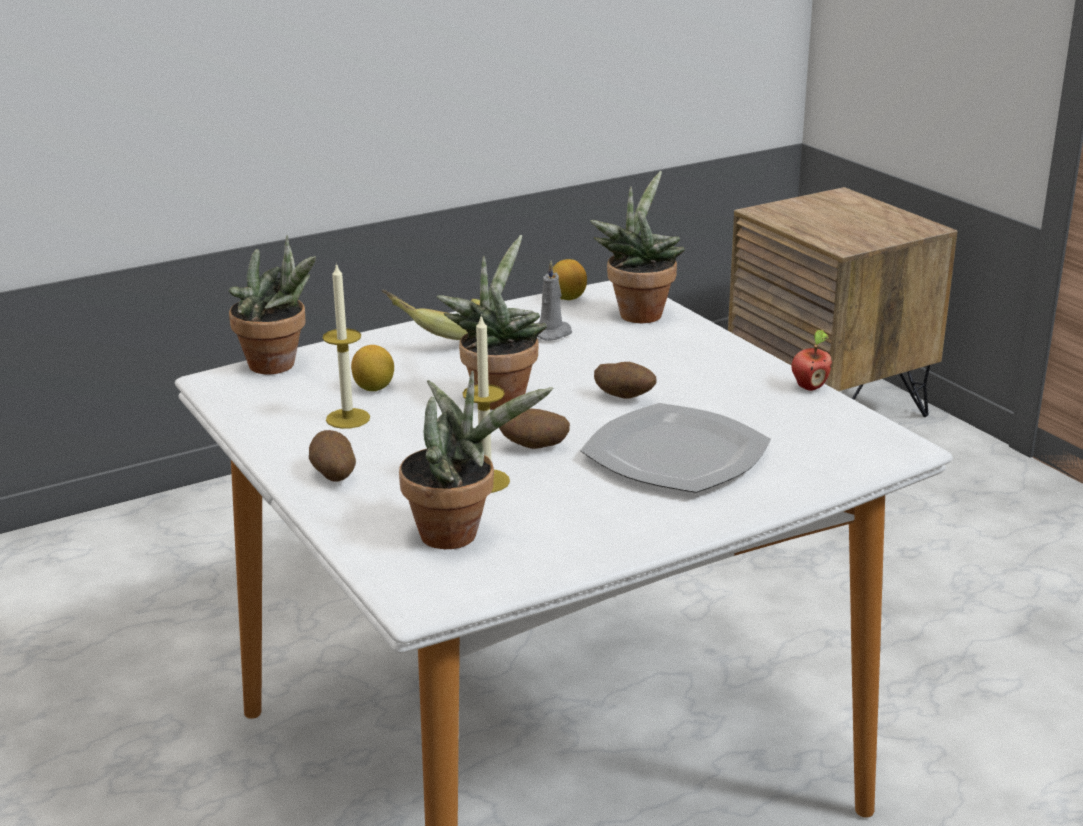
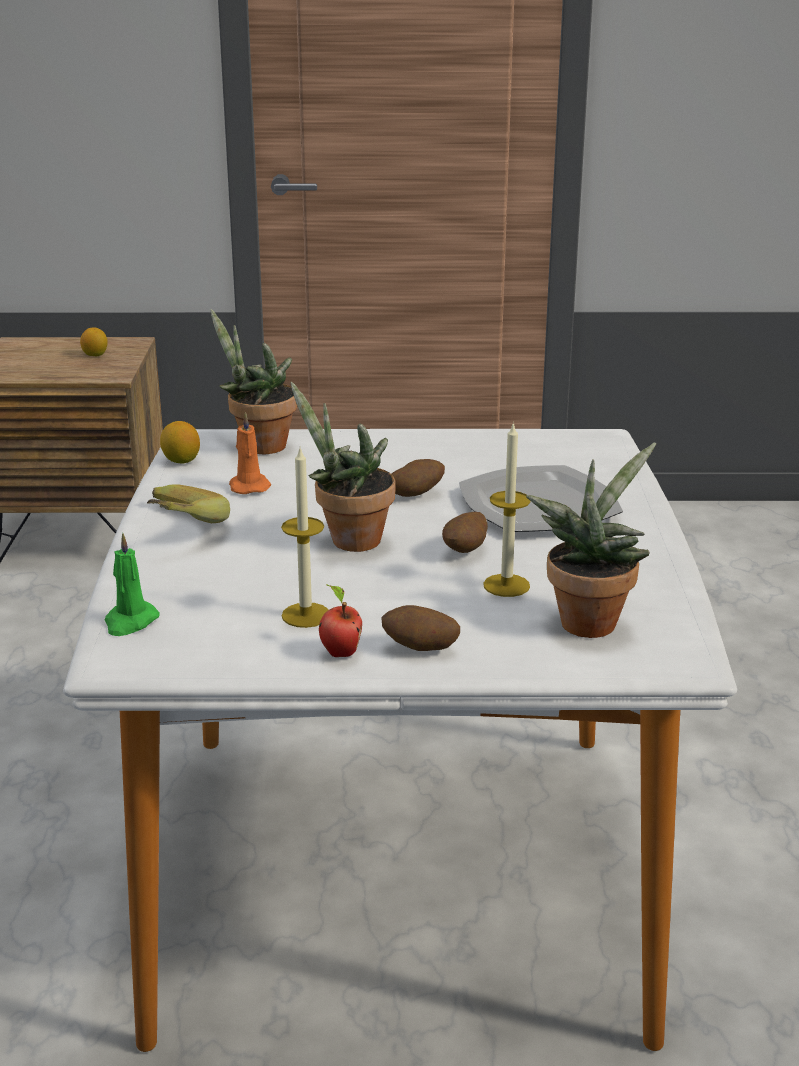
camera: 60 degrees left, 0 degrees up
(279, 366) = (130, 622): potted plant -> green candle
(374, 388) = (254, 587): lemon -> lemon (95, 355)
(552, 333) = (248, 486): grey candle -> orange candle
(809, 387) = (479, 433): apple -> apple (340, 652)

